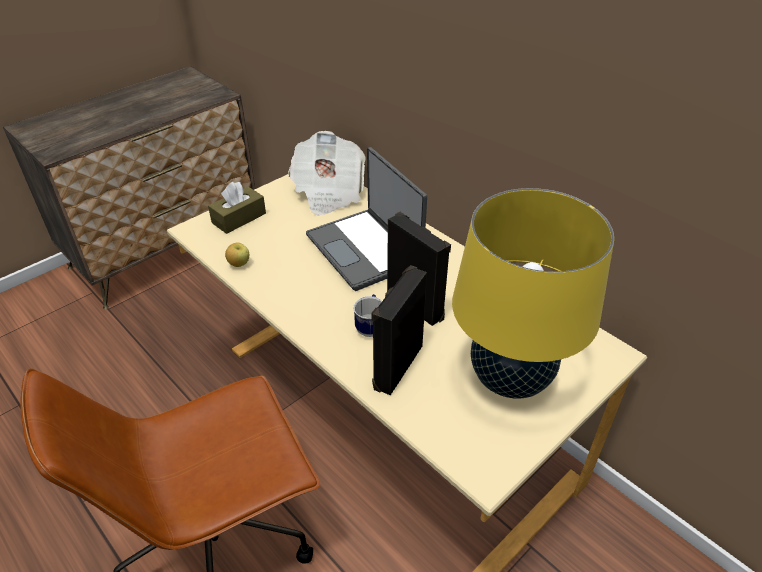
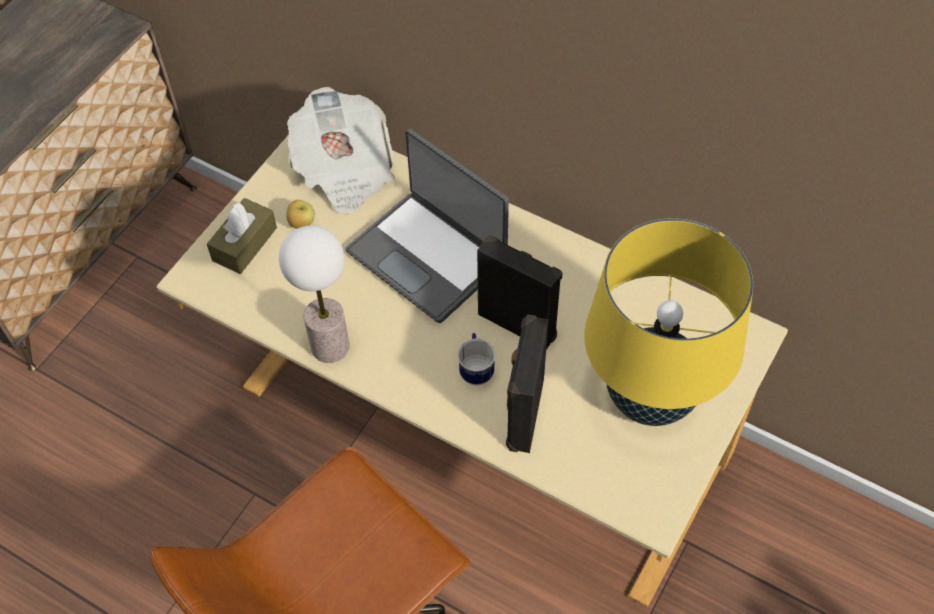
camera: 15 degrees left, 15 degrees up
(239, 264) = (279, 318): apple -> apple (302, 224)
(266, 288) = (330, 346): none -> table lamp

